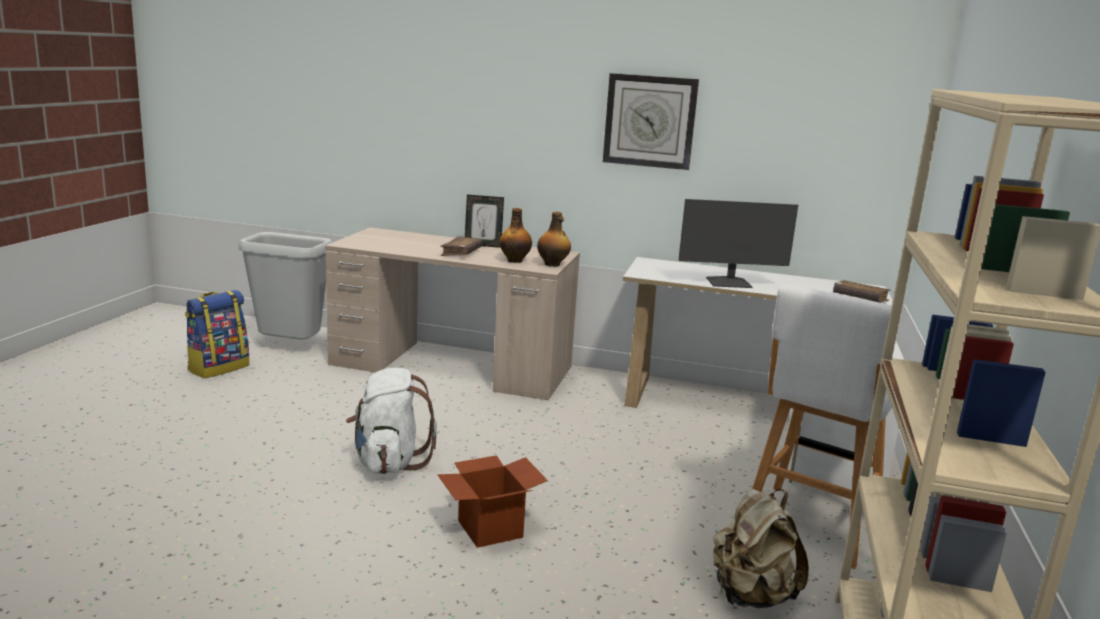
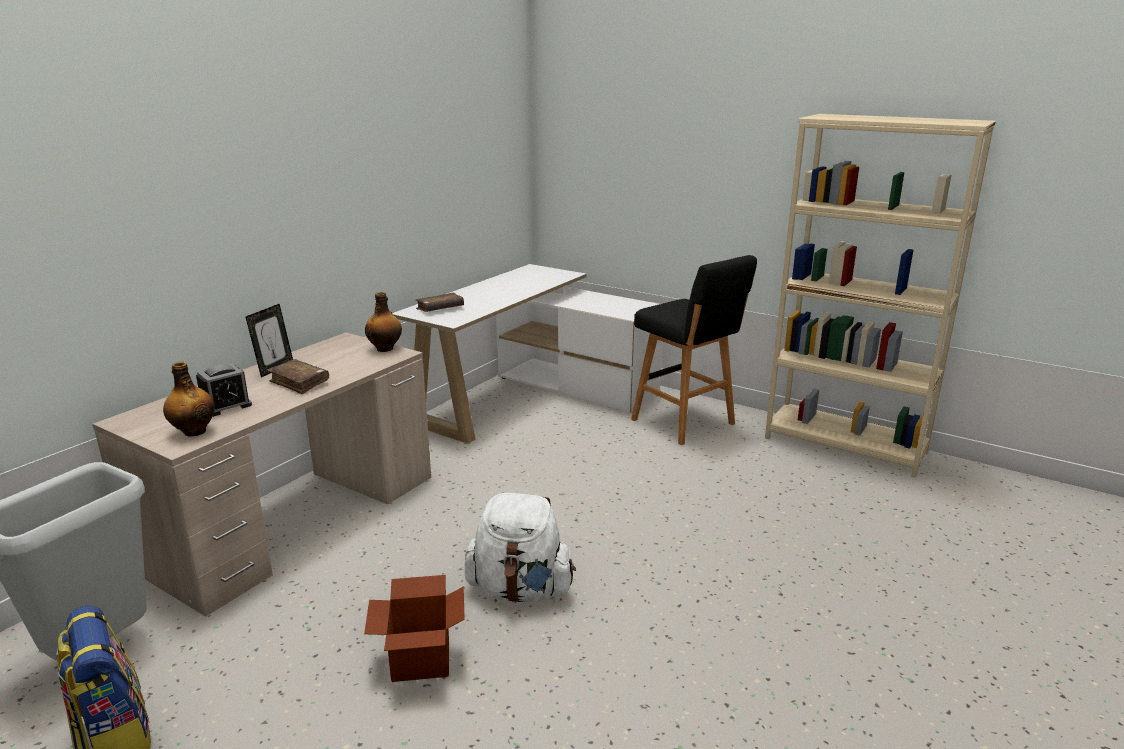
camera: 70 degrees left, 5 degrees up
(408, 244) = (226, 406): none -> alarm clock
(490, 529) = (663, 547): cardboard box -> cardboard box (421, 659)
(515, 260) = (356, 362): bottle -> bottle (194, 431)
(650, 121) = (373, 176): wall clock -> none
(729, 283) = (498, 300): monitor -> none
(751, 596) = (761, 462): beige backpack -> none
(809, 527) = (685, 423): white stool -> black stool
(859, 298) = (557, 275): brown book -> brown book (440, 309)

